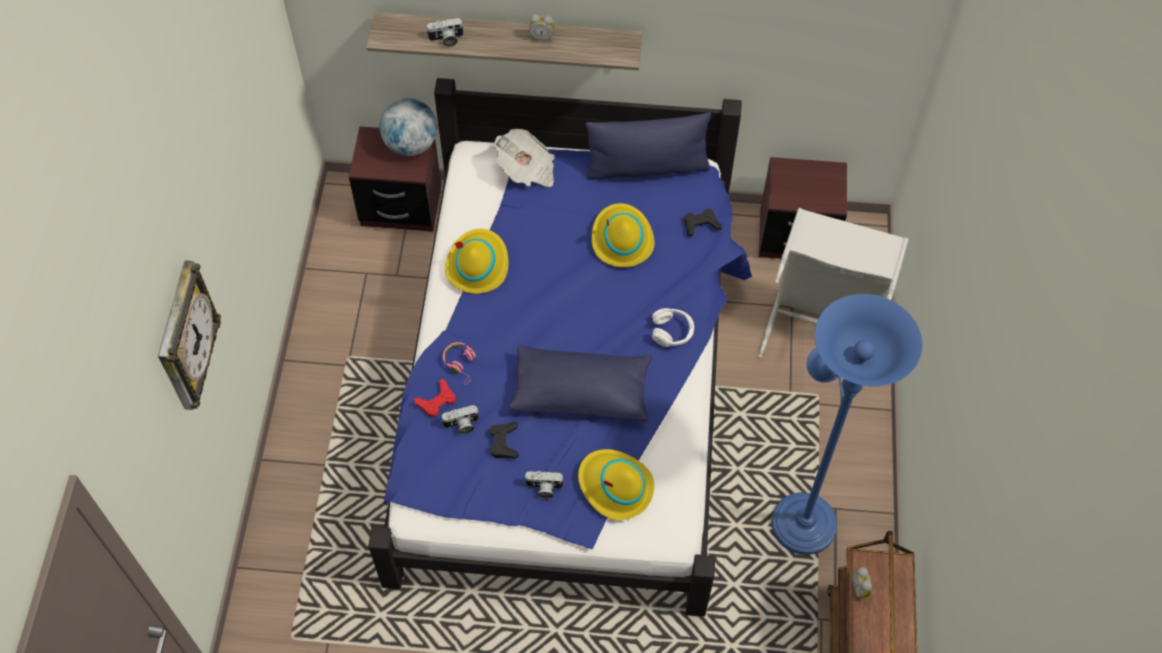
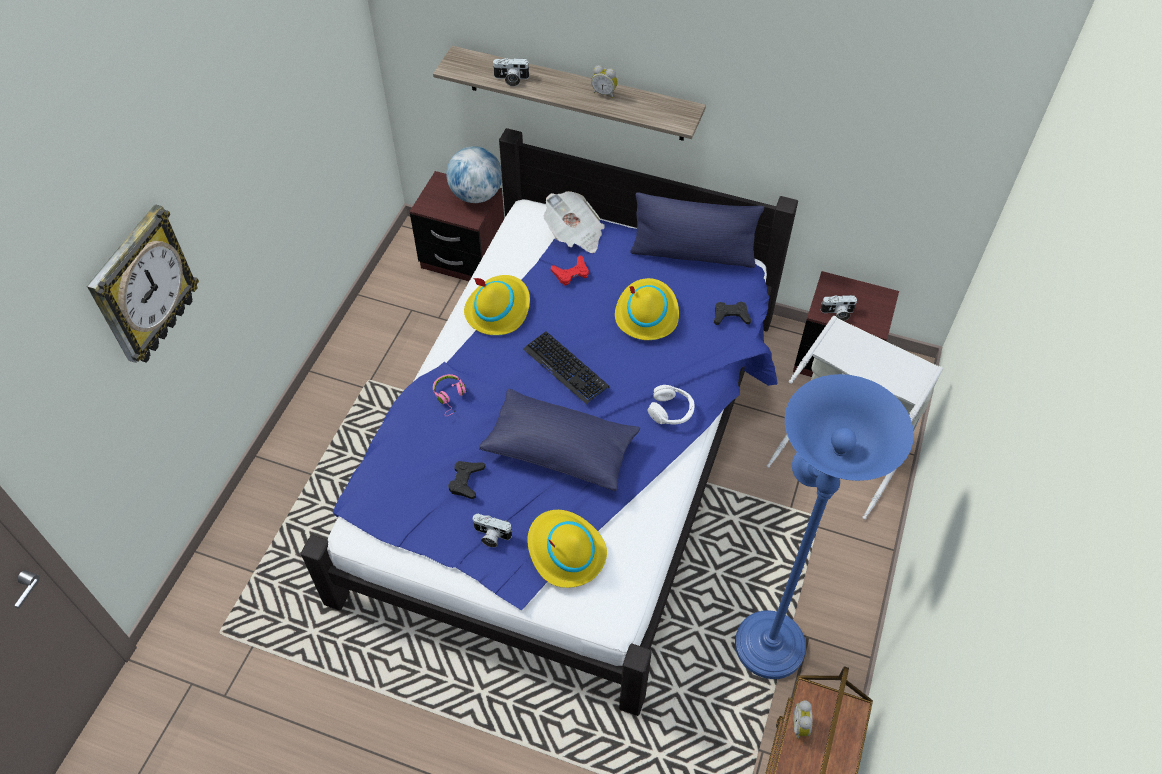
camera: 15 degrees right, 5 degrees down
(437, 401) = (414, 427): red game controller -> red game controller (571, 273)
(462, 425) = (430, 455): camera -> camera (837, 313)
(562, 311) = (566, 368): none -> keyboard

